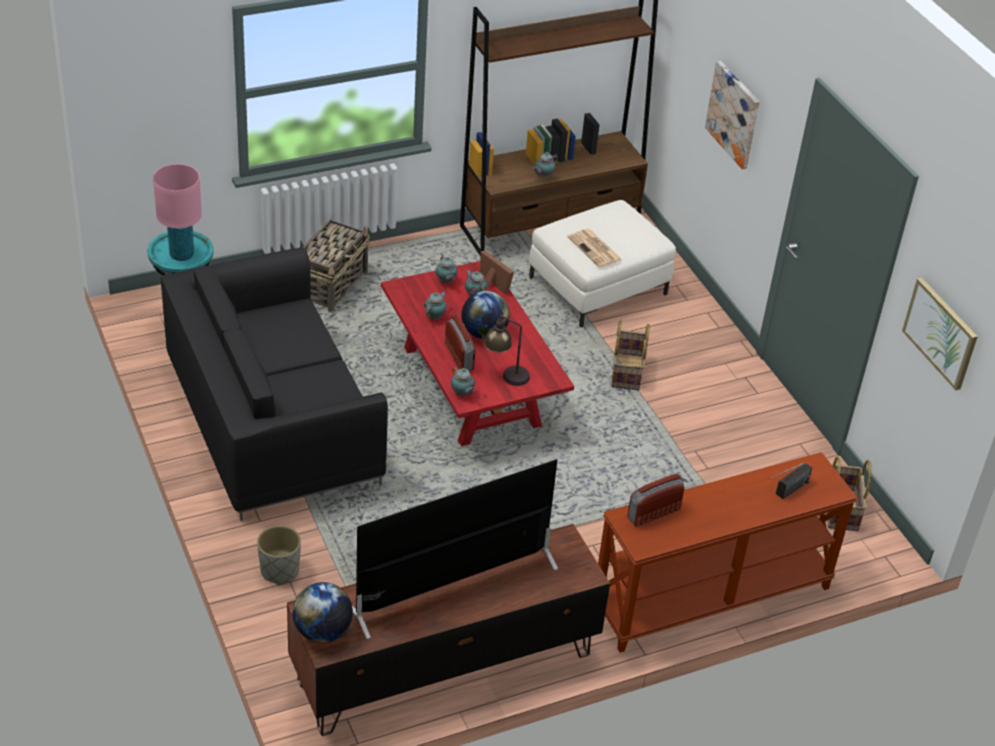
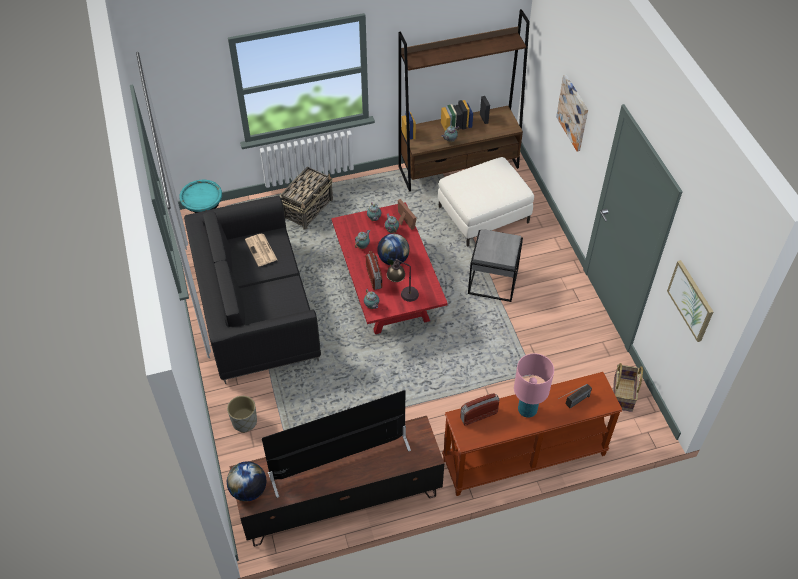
camera: 10 degrees right, 10 degrees up
(182, 254) = (201, 198): pink table lamp -> pink table lamp (527, 410)
(595, 249) = (478, 196): newspaper -> newspaper (261, 250)
(627, 372) = (493, 282): basket -> grey side table

